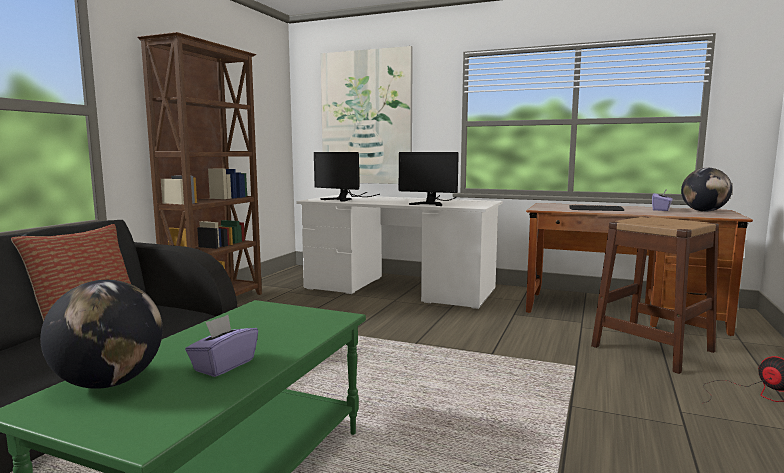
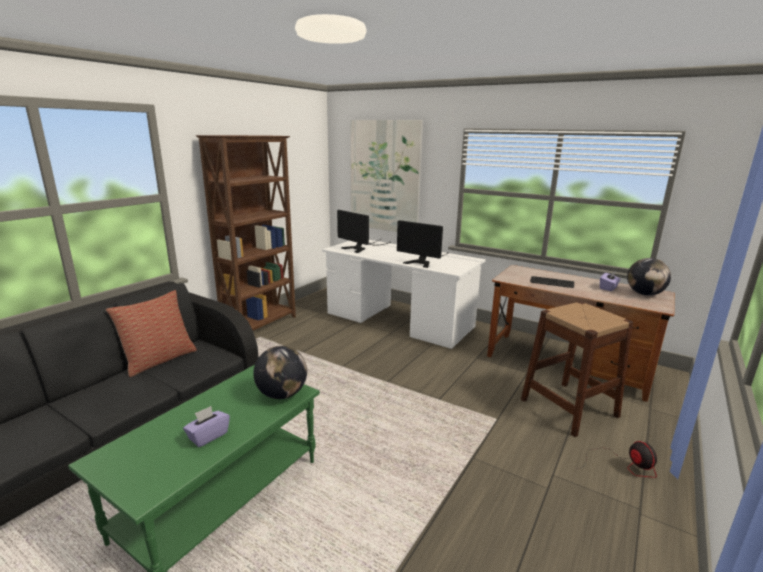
camera: 10 degrees right, 10 degrees up
(109, 383) = (140, 444): globe -> globe (282, 394)

